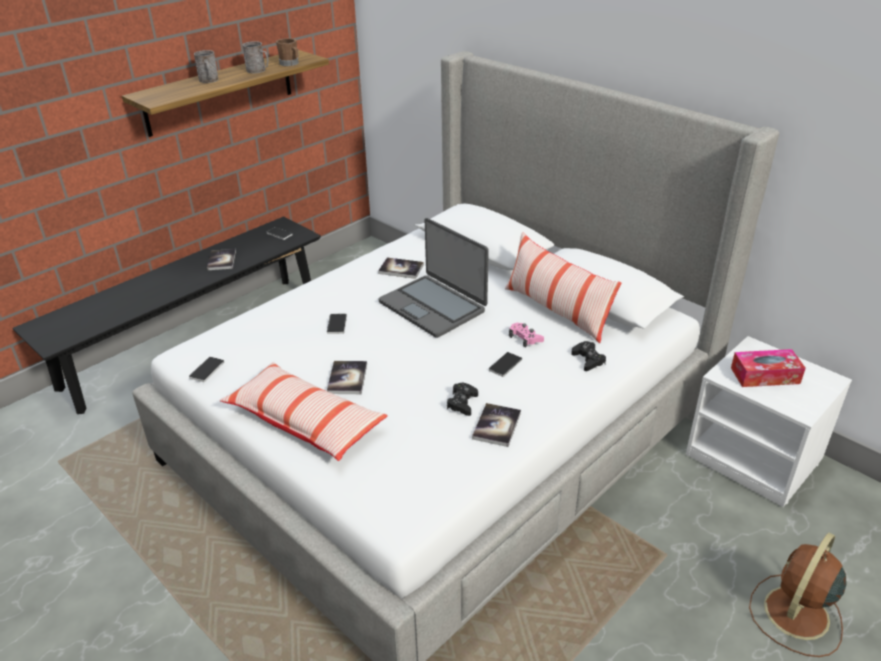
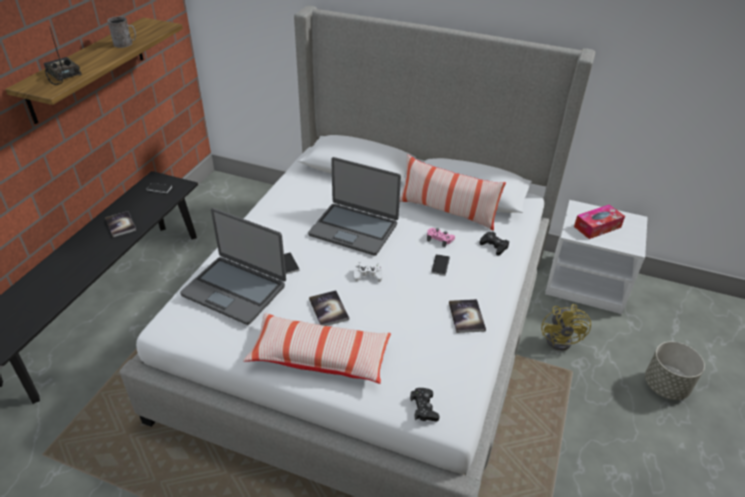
camera: 25 degrees left, 5 degrees up
(177, 90) = (62, 75): none -> radio
(207, 370) = (202, 335): phone -> none
(209, 80) = (85, 60): grey mug -> none
(266, 336) = (235, 289): none -> laptop
(290, 64) = (151, 33): brown mug -> none
(401, 269) = (306, 202): book -> none
(414, 355) = (368, 275): none -> white game controller
(462, 403) = (430, 305): black game controller -> black game controller (424, 408)
(677, 513) = (562, 339): none -> yellow fan
(795, 615) = (666, 386): brown fan -> grey planter

